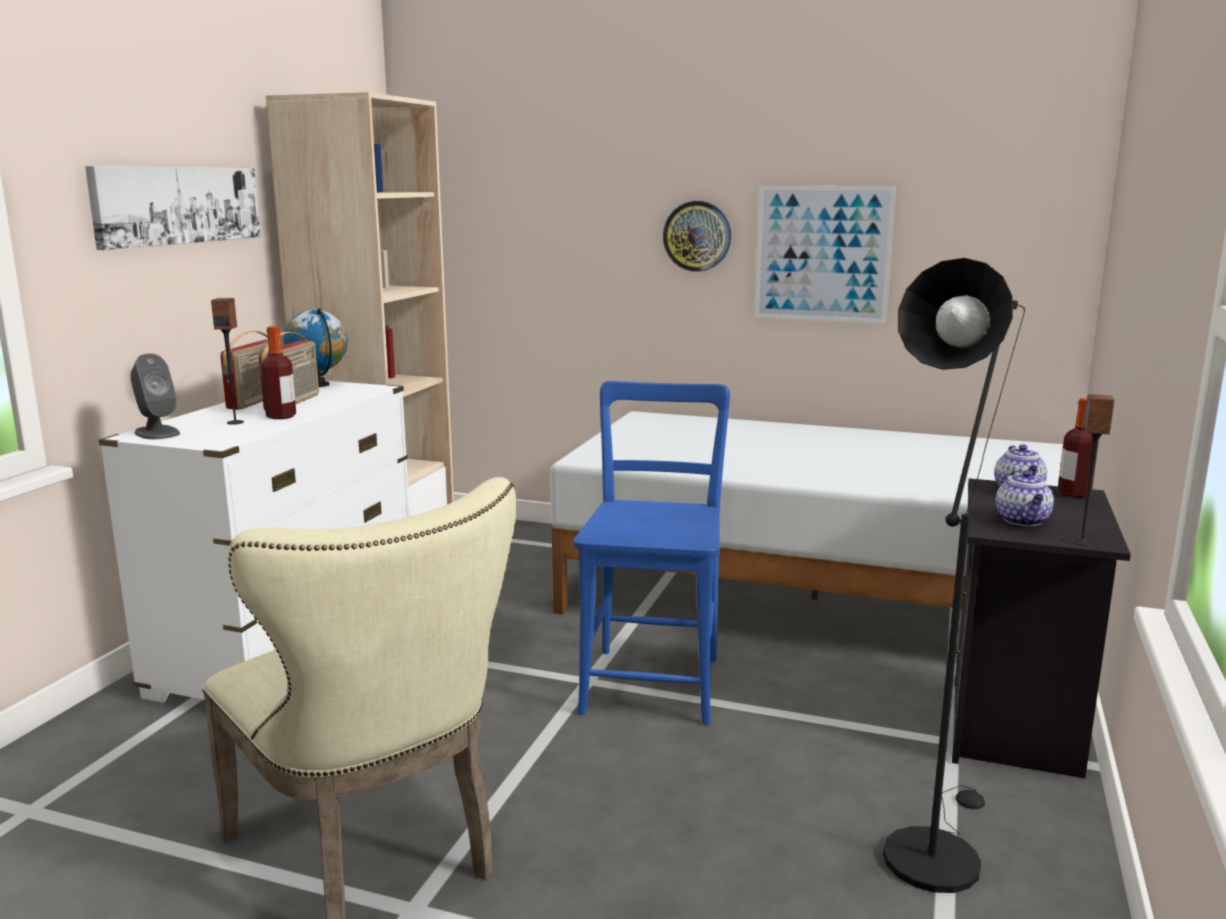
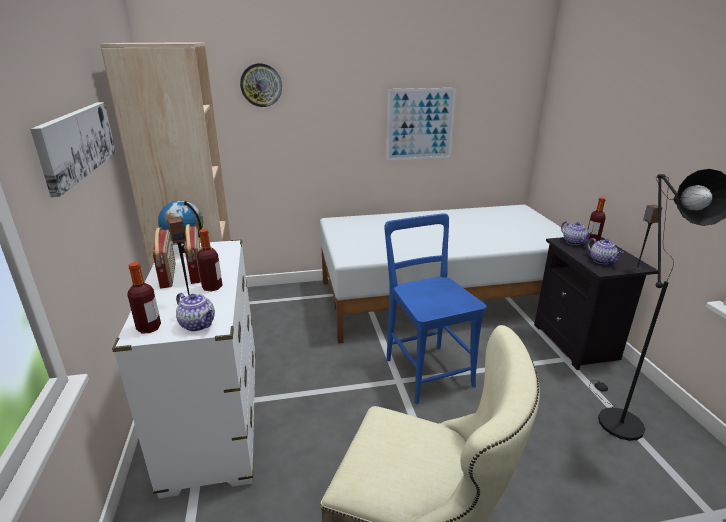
camera: 30 degrees left, 10 degrees up
(157, 433) = (149, 328): grey speaker -> bottle
(206, 439) = (198, 325): none -> teapot
(697, 236) = (354, 118): wall clock -> wall clock (261, 85)

